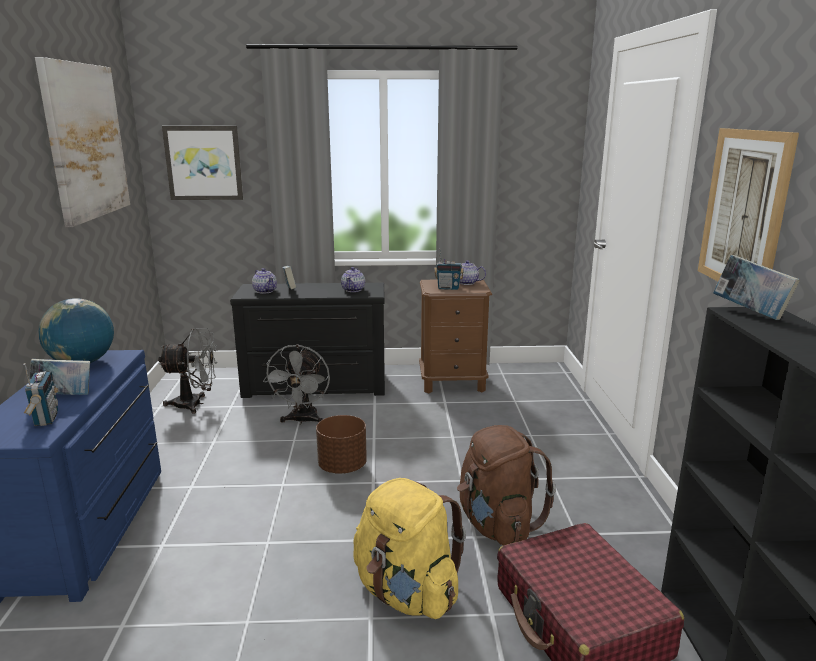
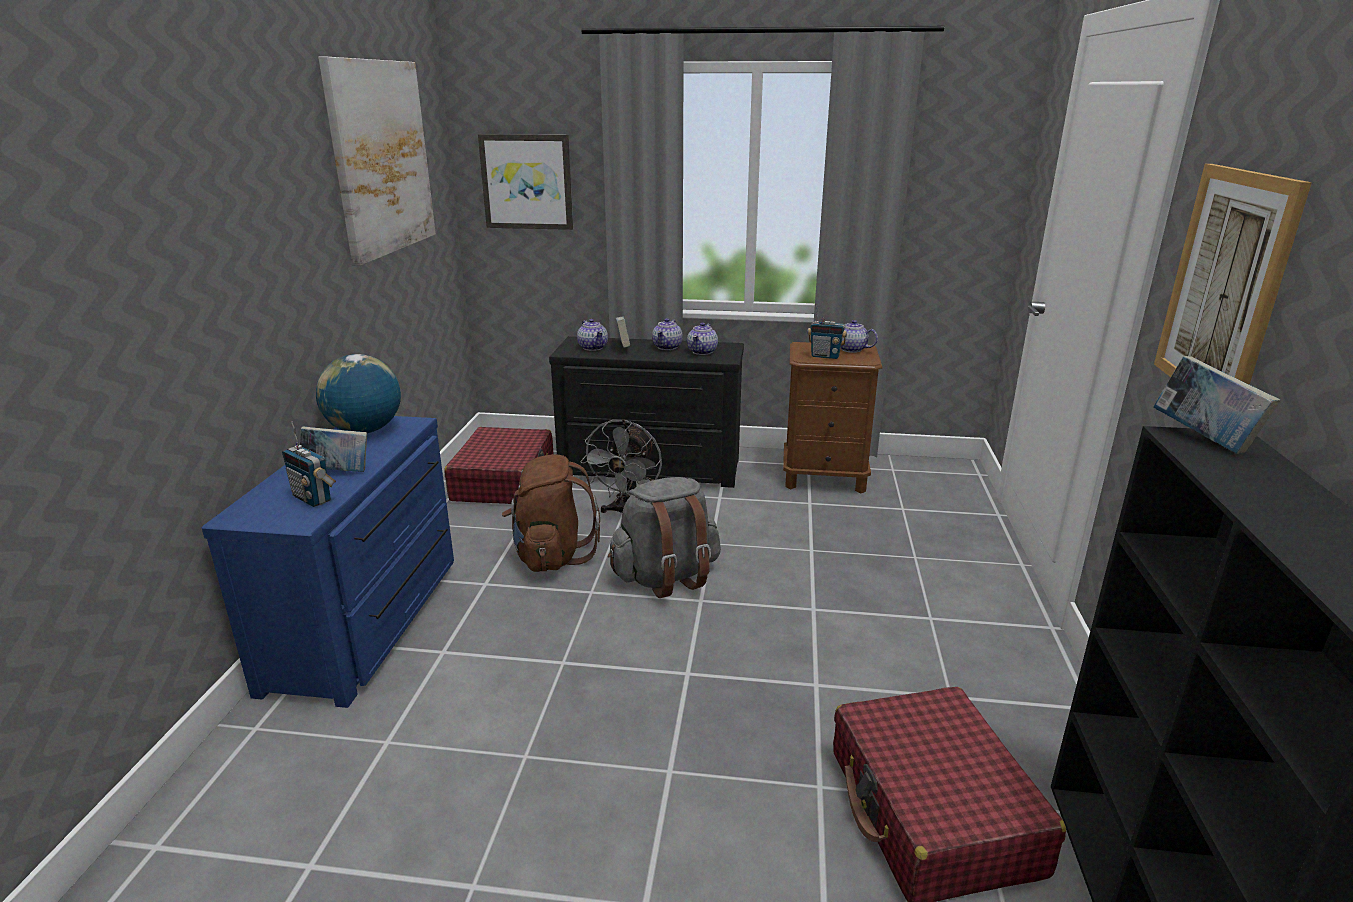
camera: 10 degrees right, 5 degrees up
(45, 419) = (313, 498): radio -> radio turned 135 degrees clockwise
(195, 404) = (504, 481): grey fan -> red suitcase
(325, 288) = (667, 347): none -> teapot
(342, 467) = (666, 577): brown planter -> grey backpack
(407, 593) = (718, 746): yellow backpack -> none
(497, 524) = (848, 672): brown backpack -> brown backpack (551, 556)

